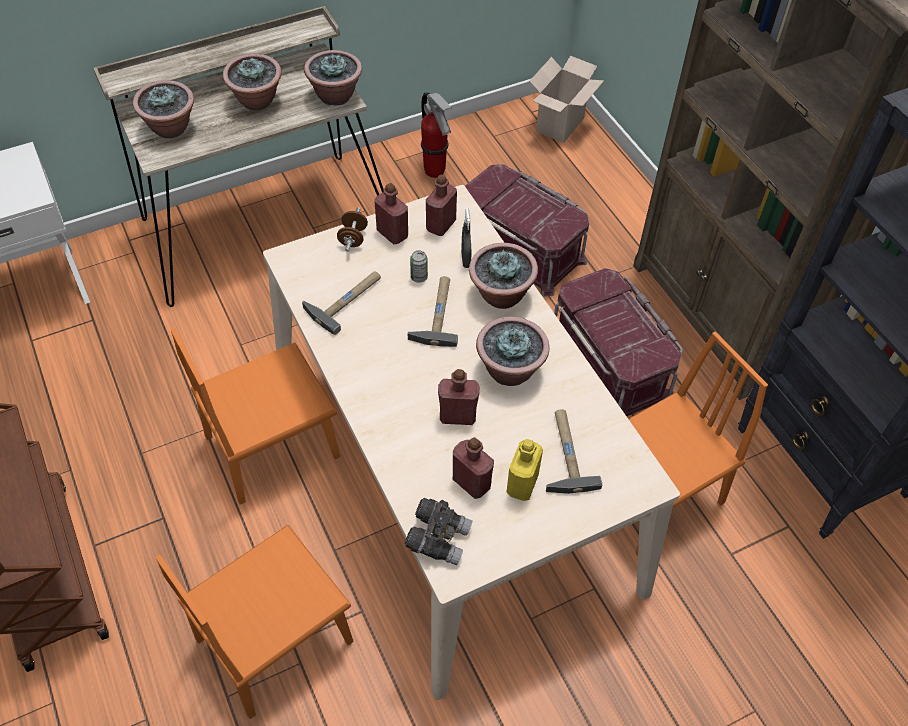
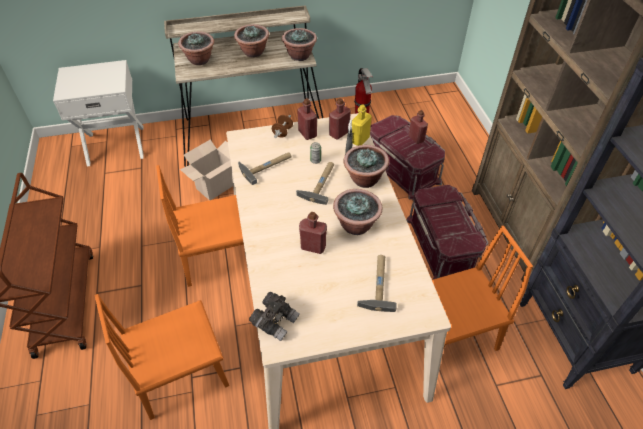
camera: 15 degrees right, 5 degrees down
(471, 483) = (308, 290): red bottle -> red bottle (416, 138)
(522, 484) = (342, 298): yellow bottle -> yellow bottle (359, 140)
(560, 126) = (445, 104): cardboard box -> cardboard box (215, 188)

